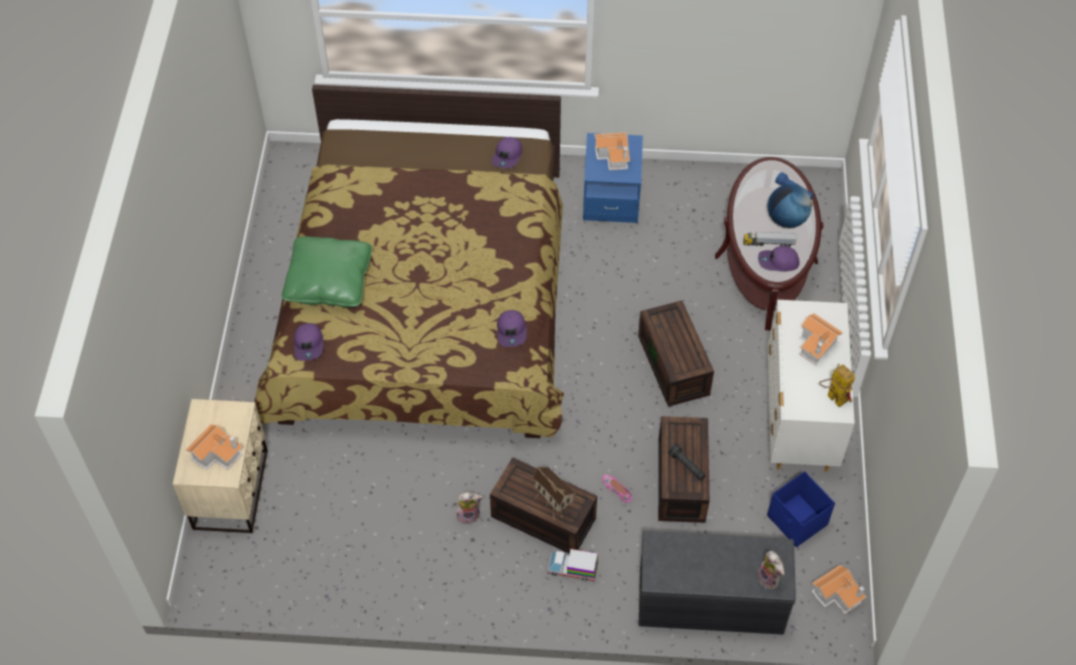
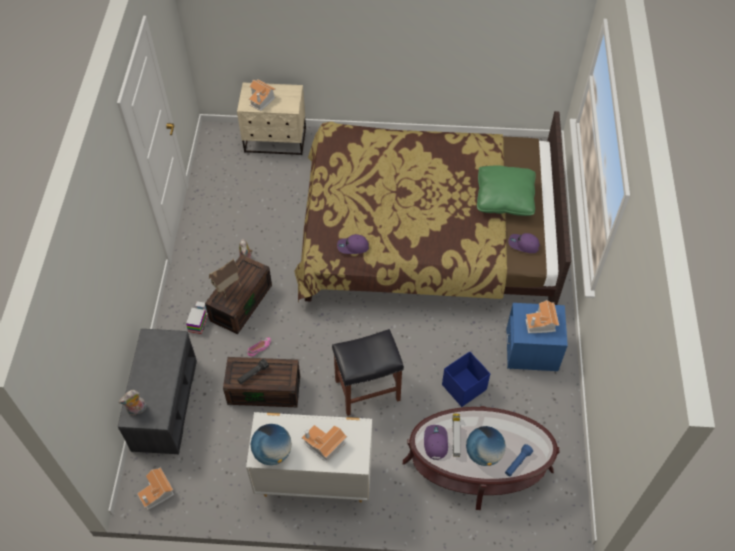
camera: 90 degrees right, 0 degrees up
(309, 345) = (343, 138): purple cap -> none
(329, 281) = (396, 144): green pillow -> green pillow (504, 198)
(675, 366) = (366, 390): brown storage box -> black stool
(797, 521) = (222, 469): blue storage box -> blue storage box (463, 387)
(832, 396) = (272, 452): toy robot -> globe

